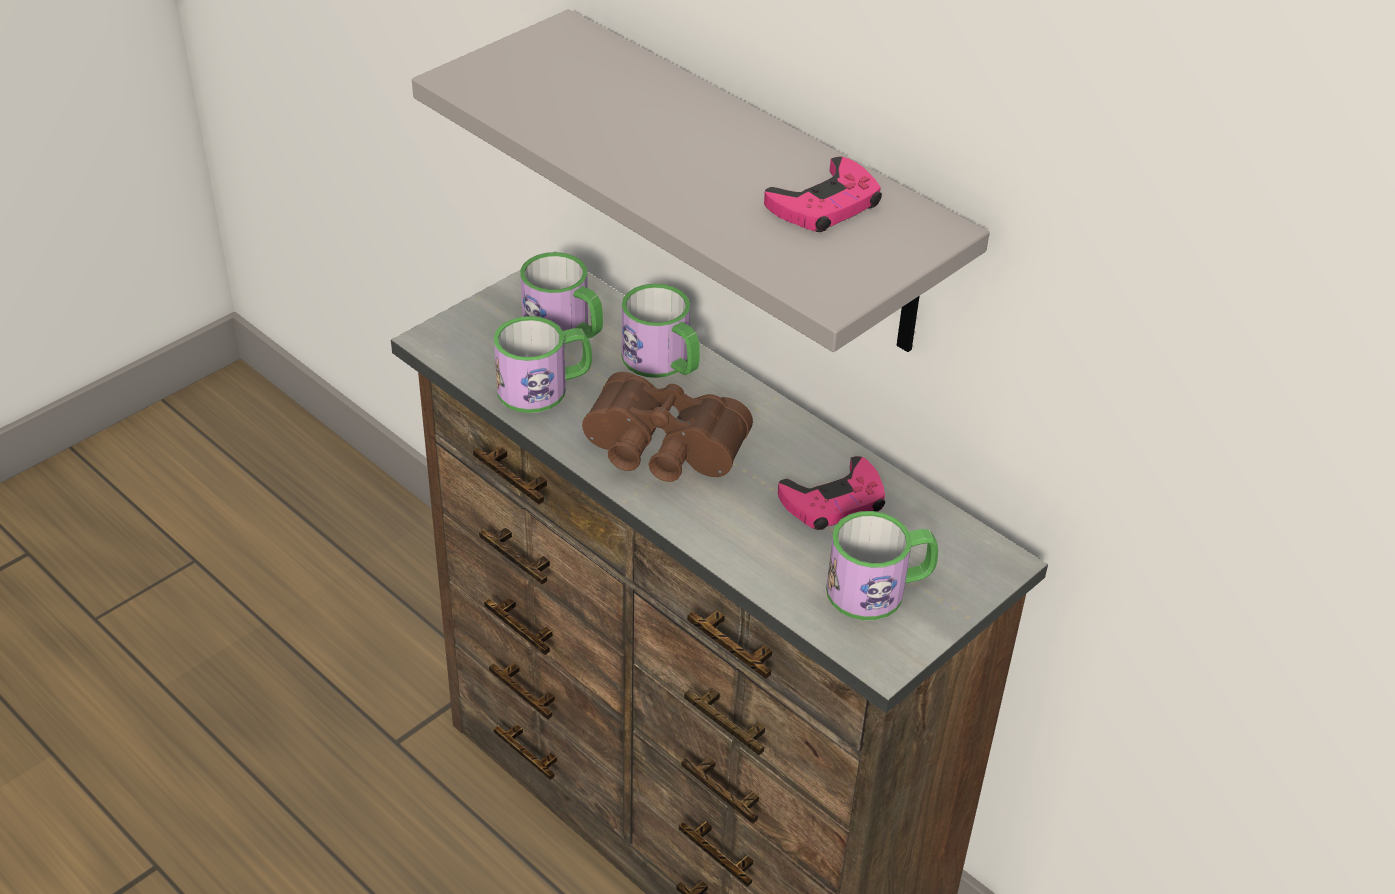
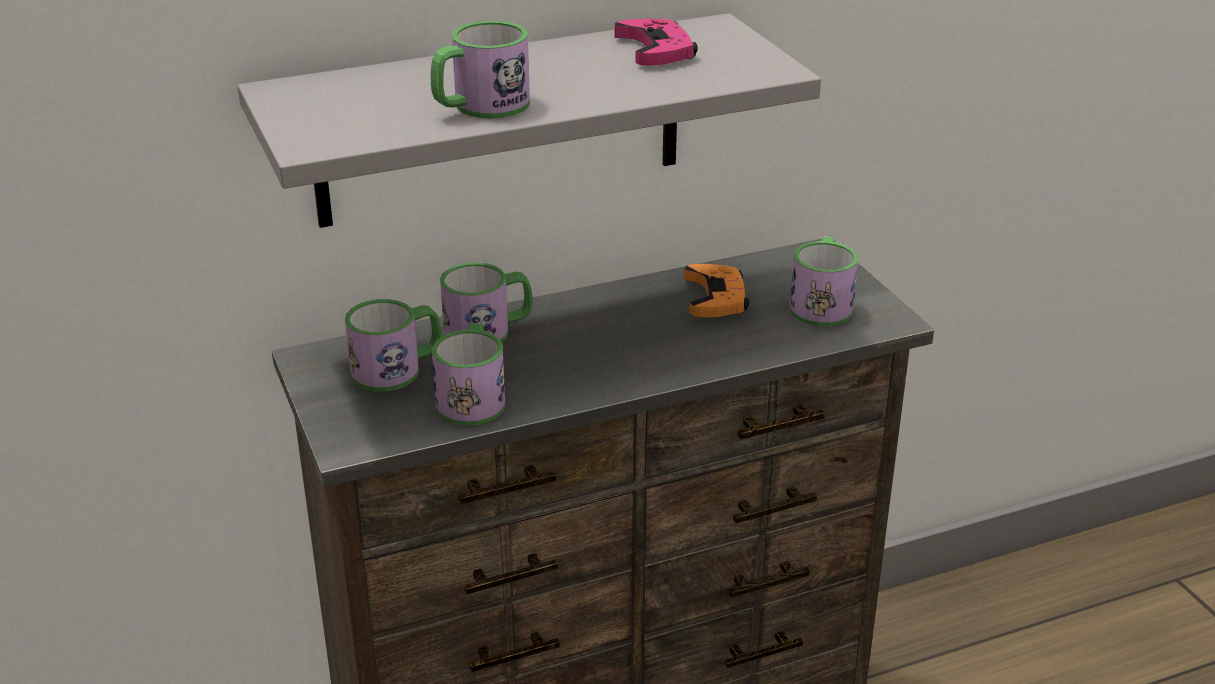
camera: 65 degrees left, 10 degrees down
(597, 139) = (480, 107): none -> mug
(661, 452) = (604, 358): brown binoculars -> none
(834, 501) = (715, 297): pink game controller -> orange game controller

